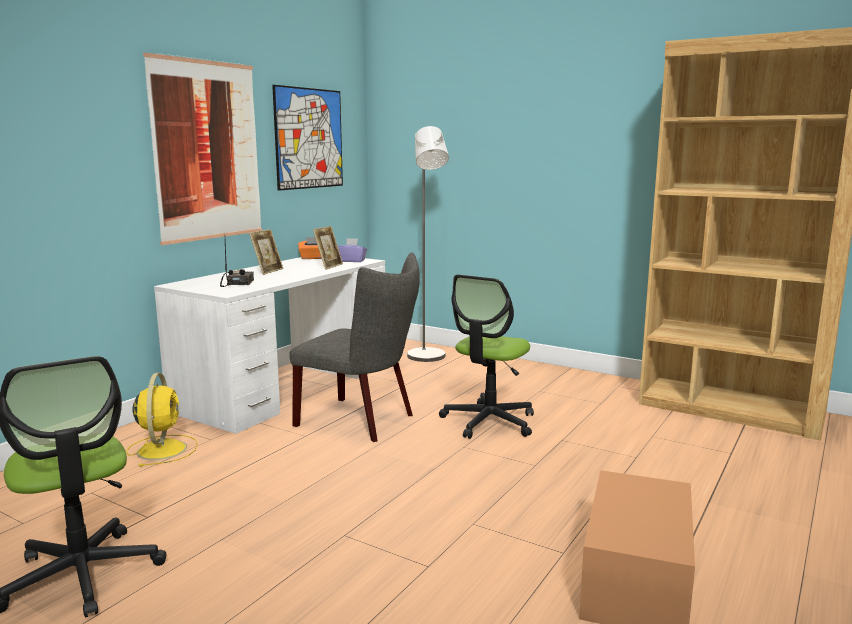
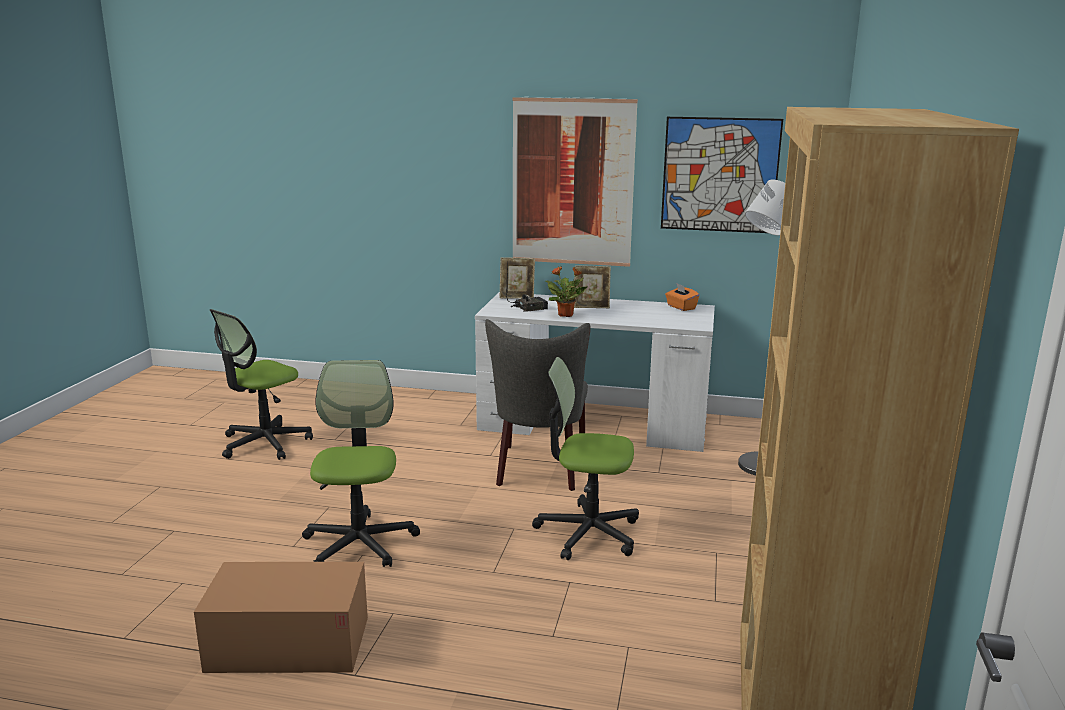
camera: 70 degrees right, 5 degrees up
(162, 449) = (434, 415): yellow fan -> none
(282, 278) = (566, 315): none -> potted plant
(329, 266) = (643, 319): picture frame -> picture frame (517, 297)
(351, 261) = (686, 321): purple tissue box -> none
(447, 523) = (359, 543): none -> office chair

